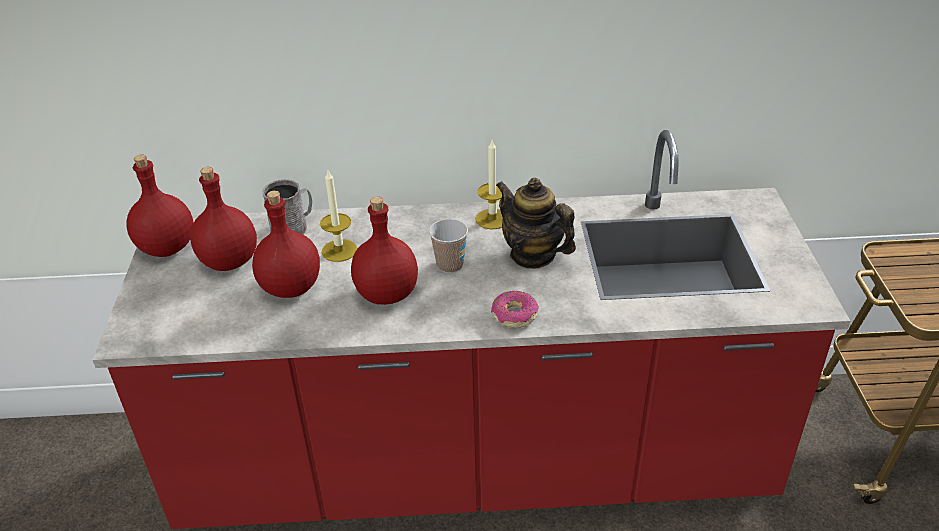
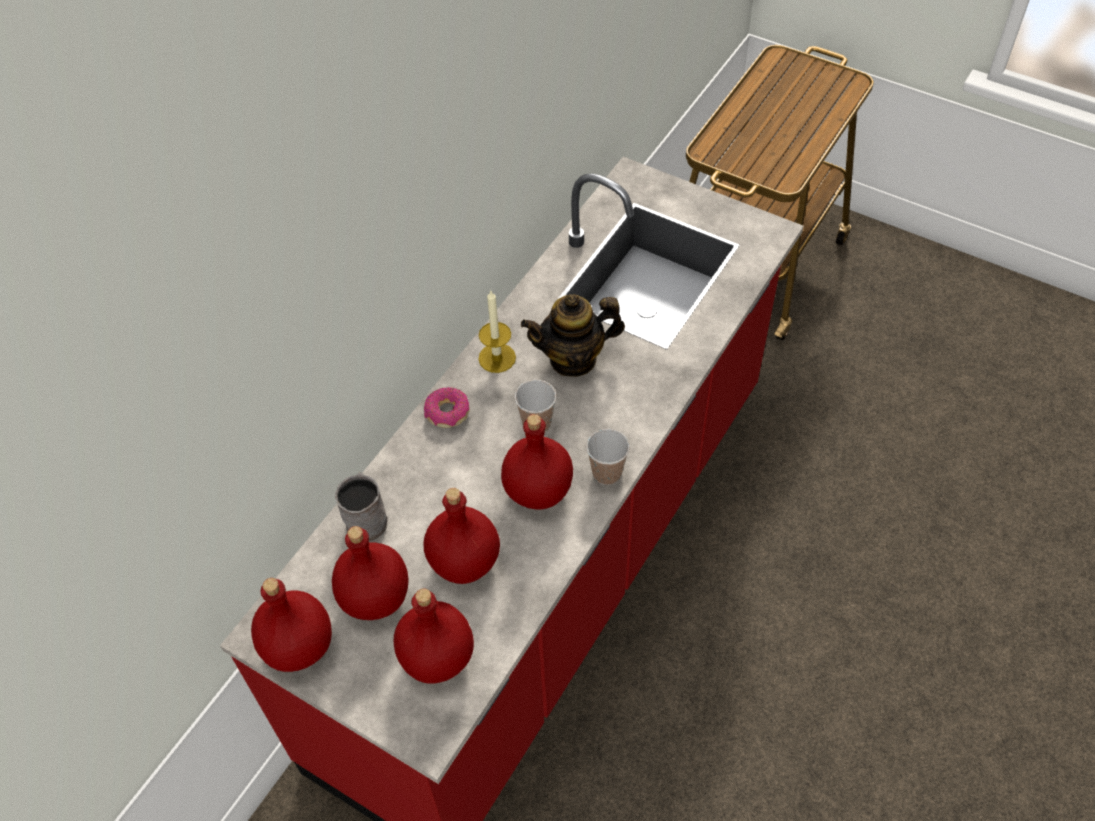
camera: 55 degrees left, 15 degrees up
(198, 313) = (438, 657): none -> red bottle
(339, 250) = (440, 497): candle -> none
(437, 322) = (607, 473): none -> cup
(514, 315) = (640, 415): donut -> donut (447, 412)

